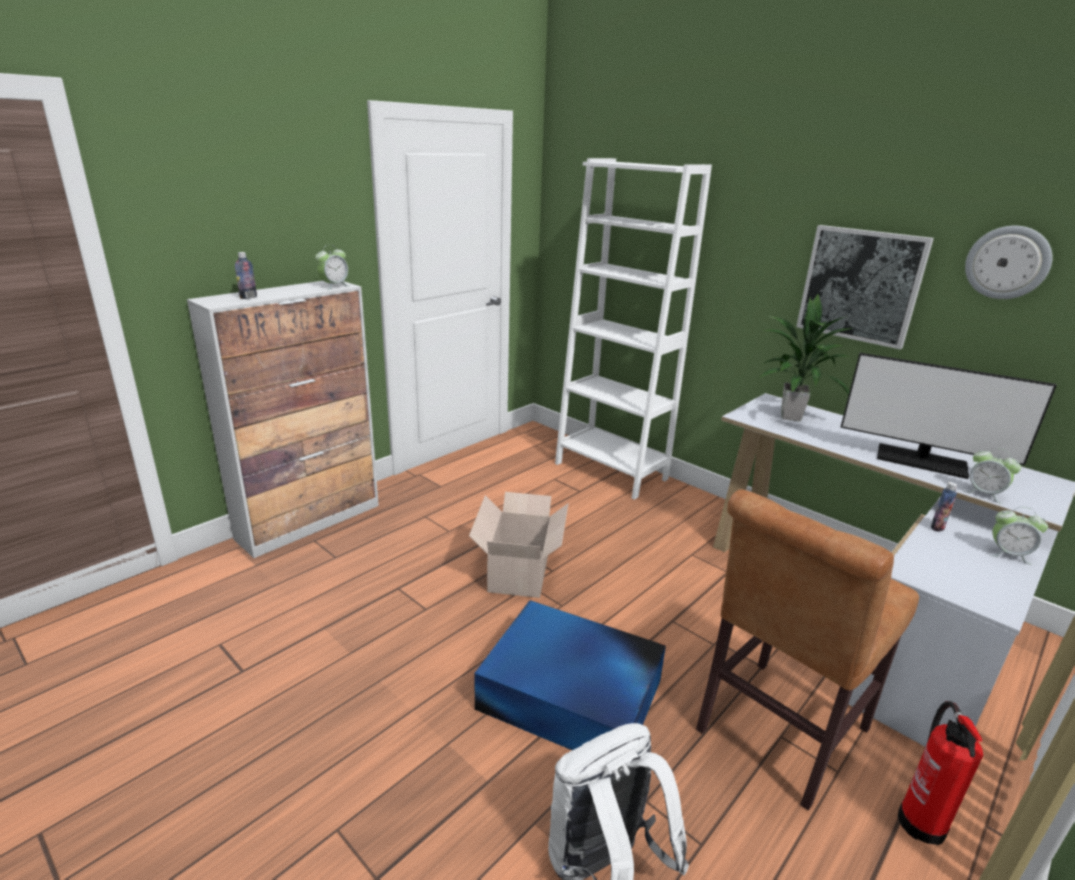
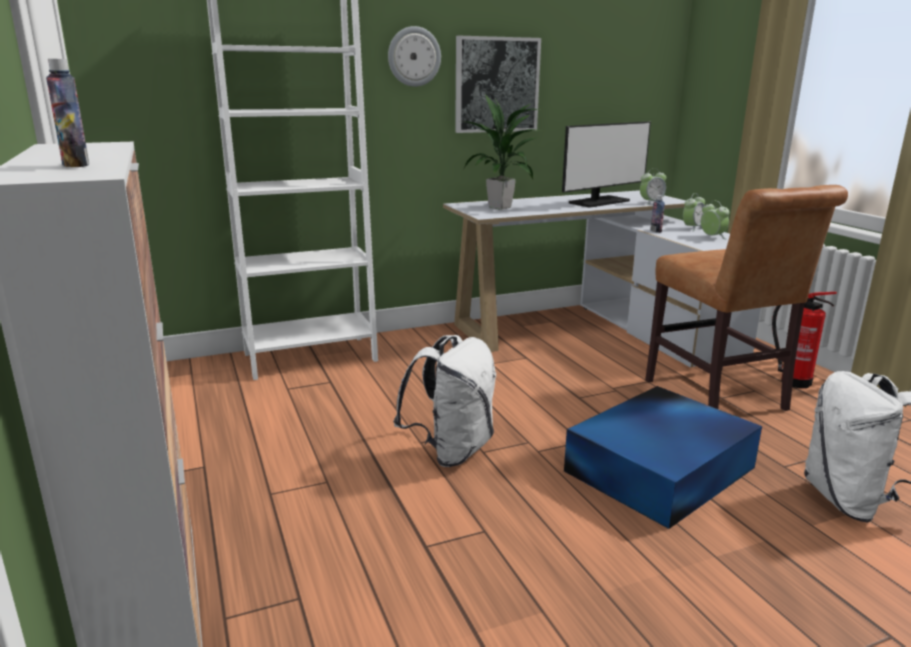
camera: 65 degrees left, 5 degrees down
(334, 286) = (103, 145): alarm clock -> alarm clock (712, 237)
(520, 570) = (451, 451): cardboard box -> white backpack
(1007, 262) = (582, 51): wall clock -> wall clock (414, 56)

